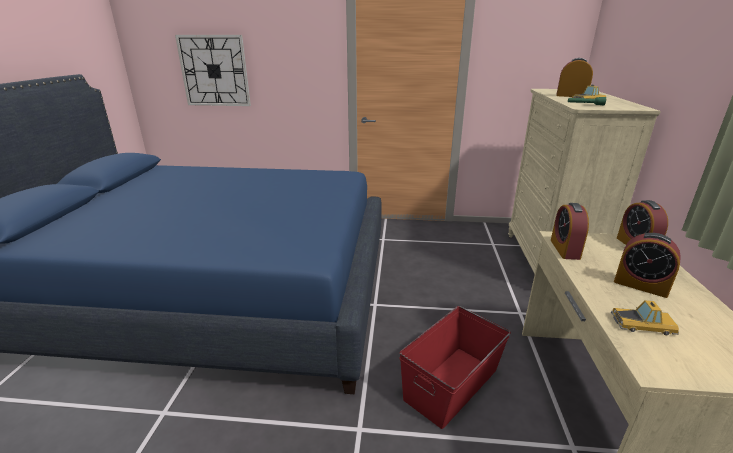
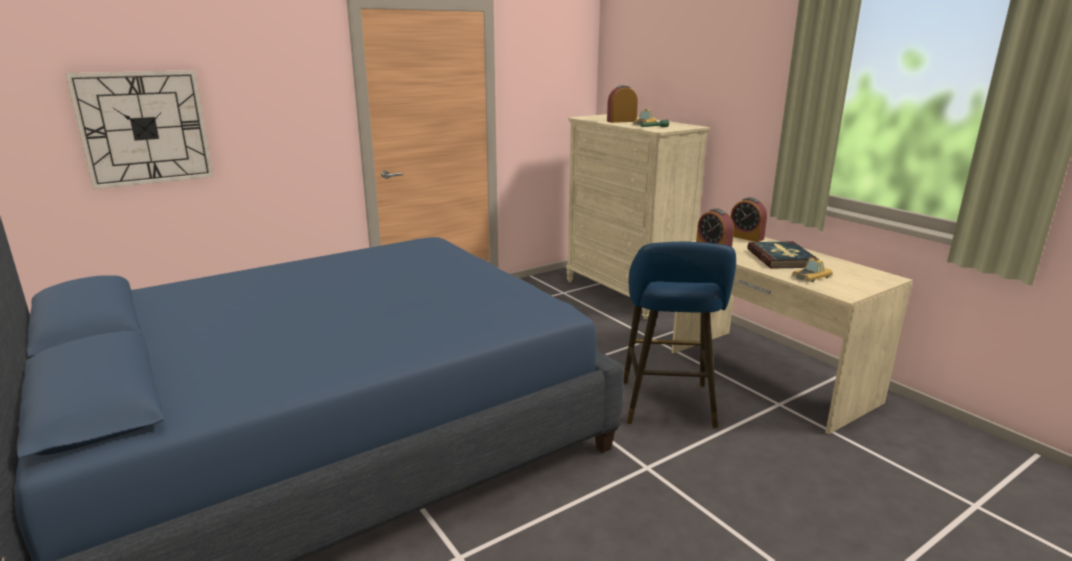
camera: 40 degrees left, 5 degrees down
(450, 384) = (668, 407): red storage box -> blue stool
(640, 285) = (781, 258): alarm clock -> book

